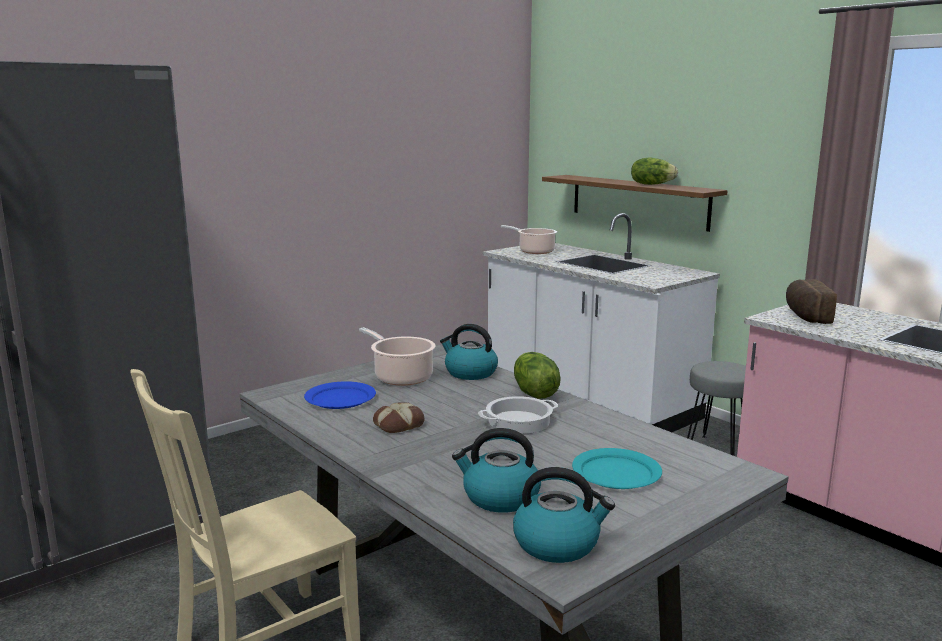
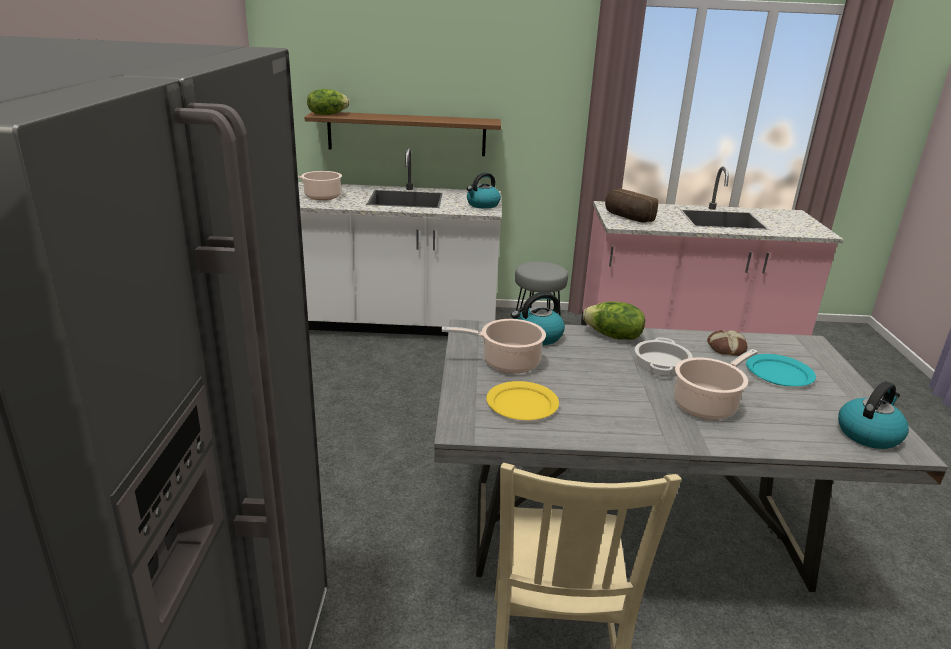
camera: 50 degrees left, 10 degrees up
(340, 398) = (521, 404): blue plate -> yellow plate
(398, 424) = (613, 404): bread -> bread (725, 348)
(469, 456) = (707, 404): none -> cooking pot
(499, 497) = (786, 423): kettle -> kettle (482, 205)
(651, 184) = (432, 118): lettuce -> lettuce (327, 114)

